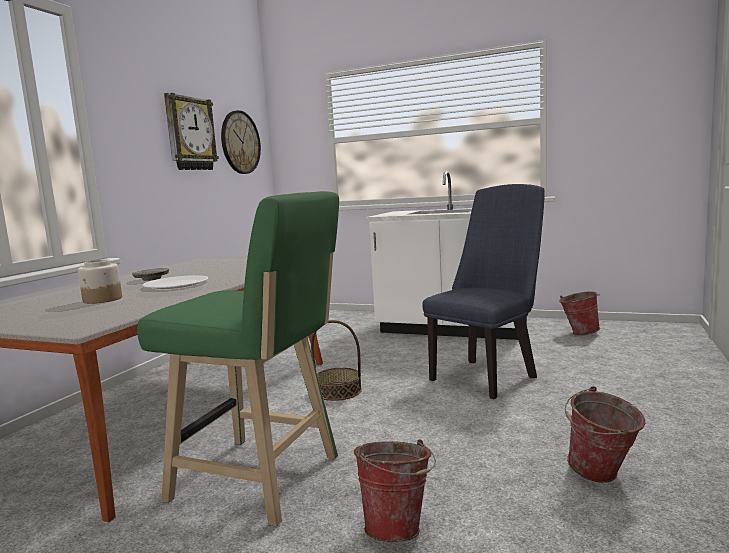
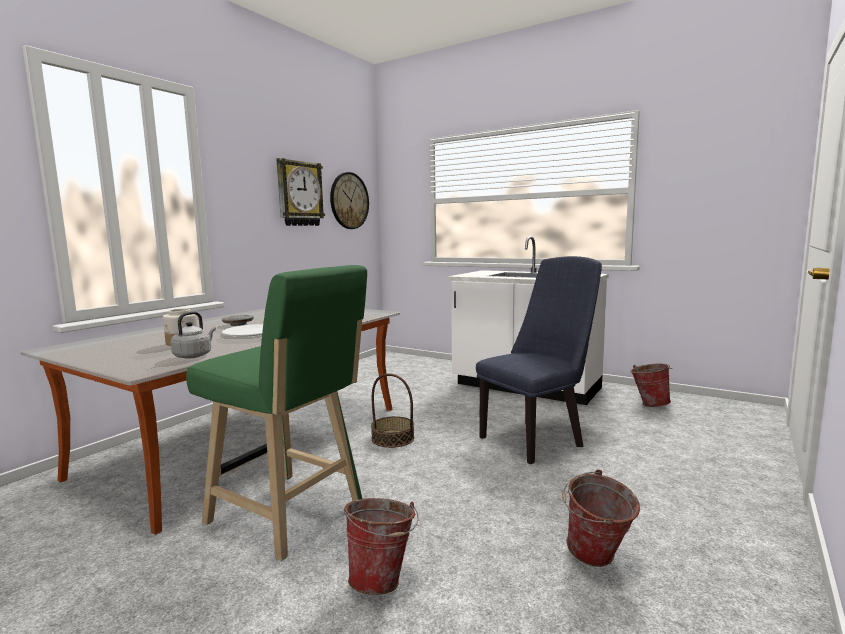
camera: 10 degrees right, 0 degrees up
(132, 309) = (194, 355): none -> grey kettle

